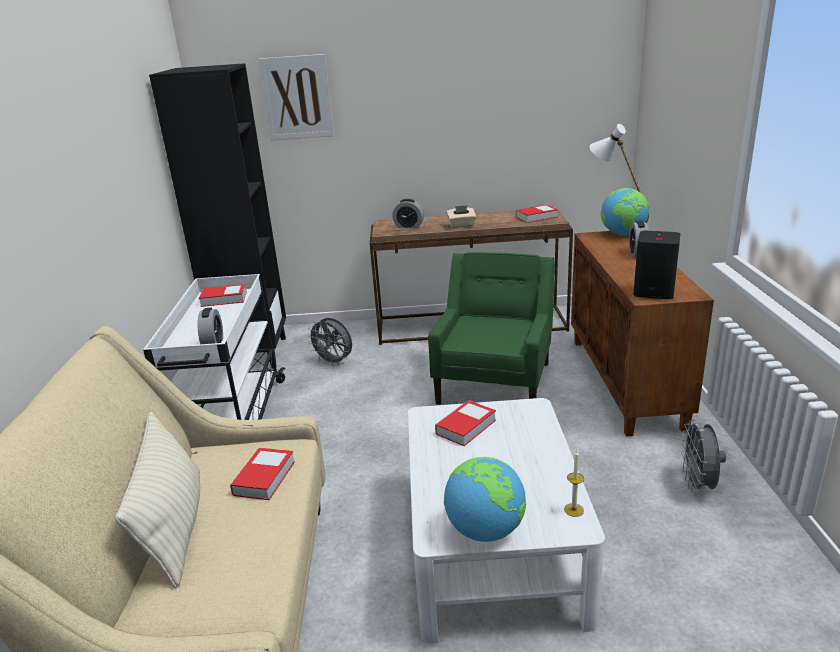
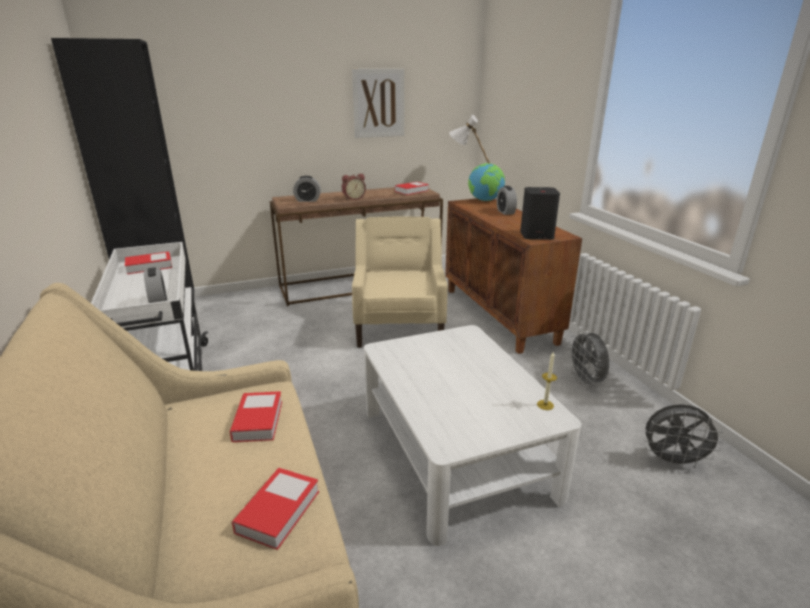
camera: 20 degrees left, 0 degrees up
(175, 527) = (180, 483): beige pillow -> none
(297, 98) = (196, 82): picture -> picture (378, 103)
(334, 362) = (250, 324): grey fan -> grey fan (673, 461)
(461, 225) = (353, 198): beige tissue box -> alarm clock
(466, 427) = (421, 354): book -> book (278, 511)
(485, 530) = (484, 433): globe -> none
(495, 382) = (399, 325): green armchair -> beige armchair

